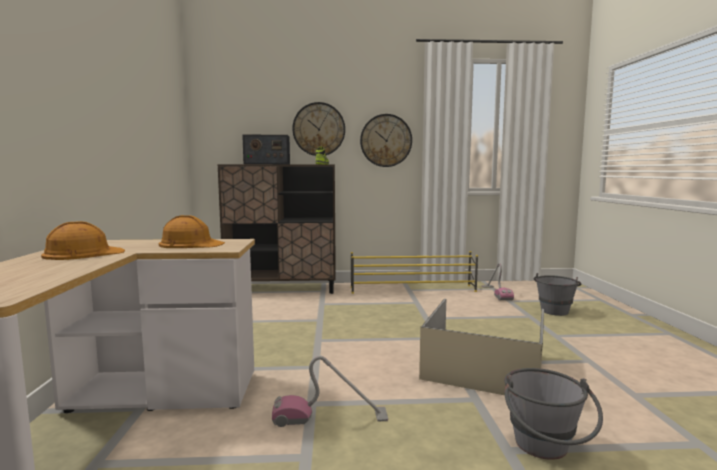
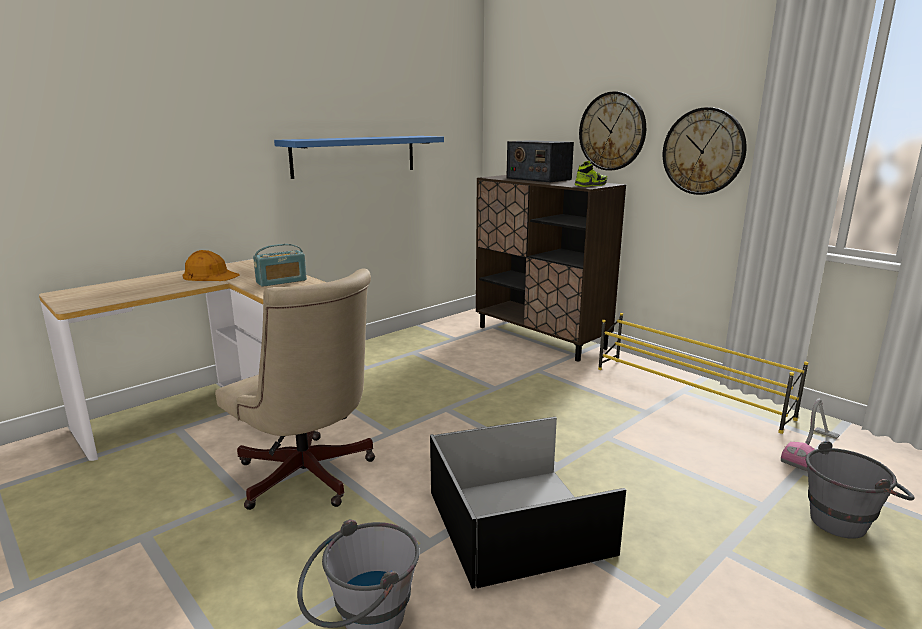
camera: 50 degrees right, 10 degrees up
(130, 136) = (355, 155): none -> blue shelf
(191, 244) = (281, 281): orange hard hat -> radio
(330, 417) = (308, 479): vacuum cleaner -> beige office chair
(485, 367) = (519, 524): beige storage box -> black storage box

